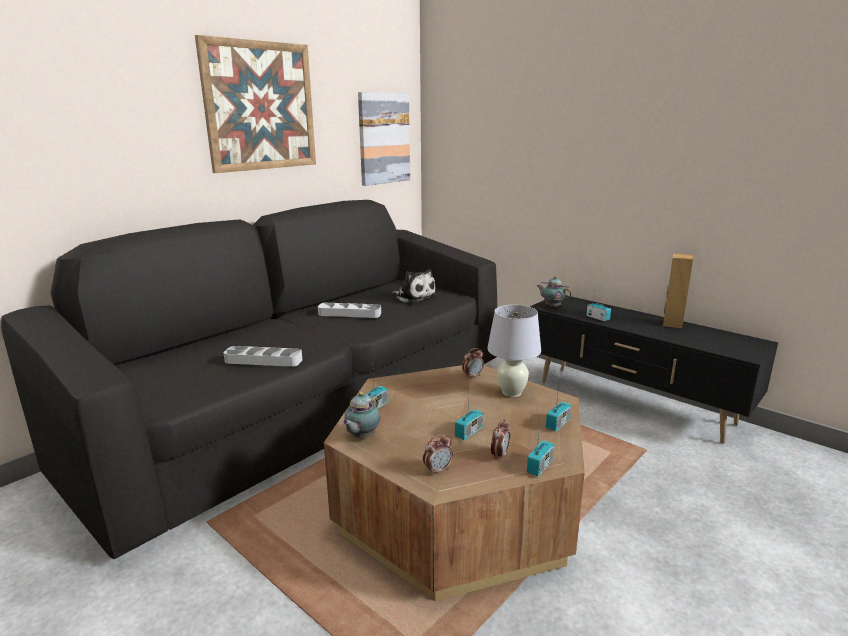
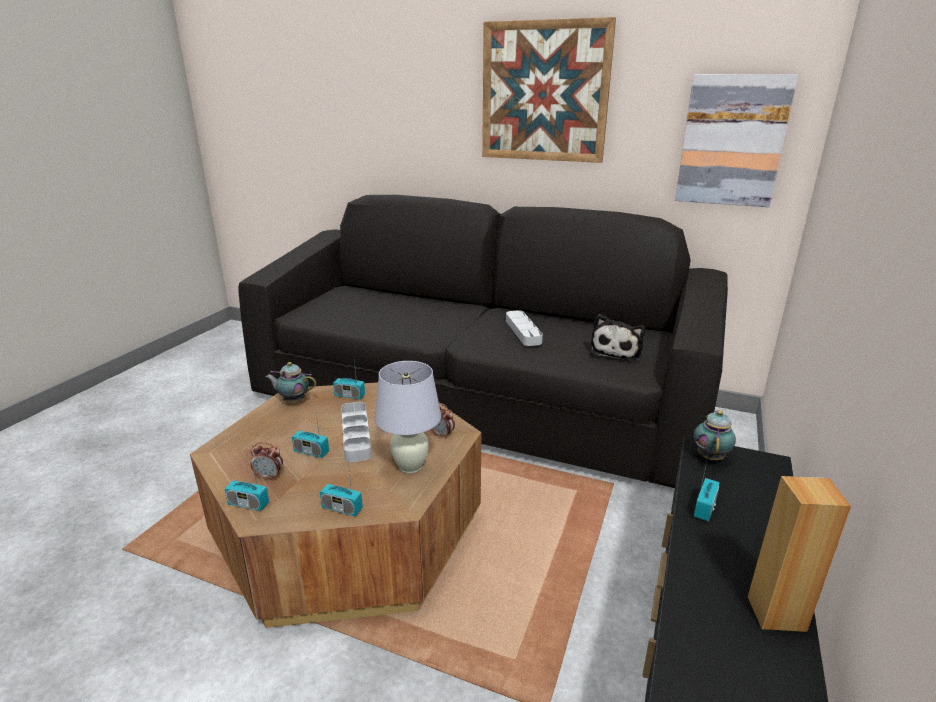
camera: 70 degrees right, 5 degrees up
(263, 360) = (387, 325): grey tray -> grey tray (356, 435)
(438, 470) = (241, 446): alarm clock -> none

